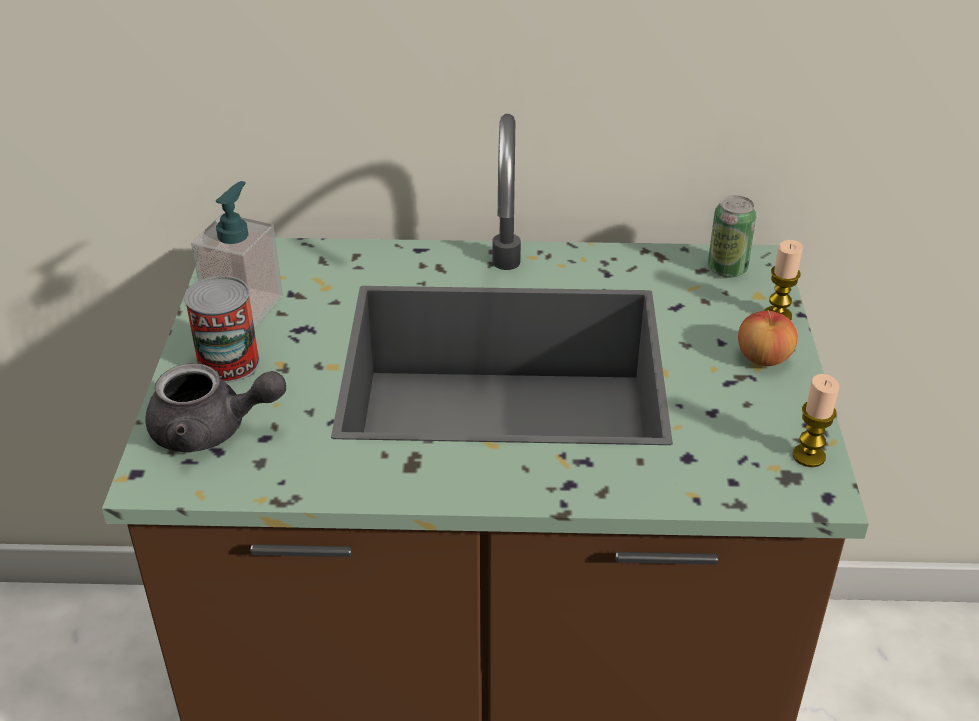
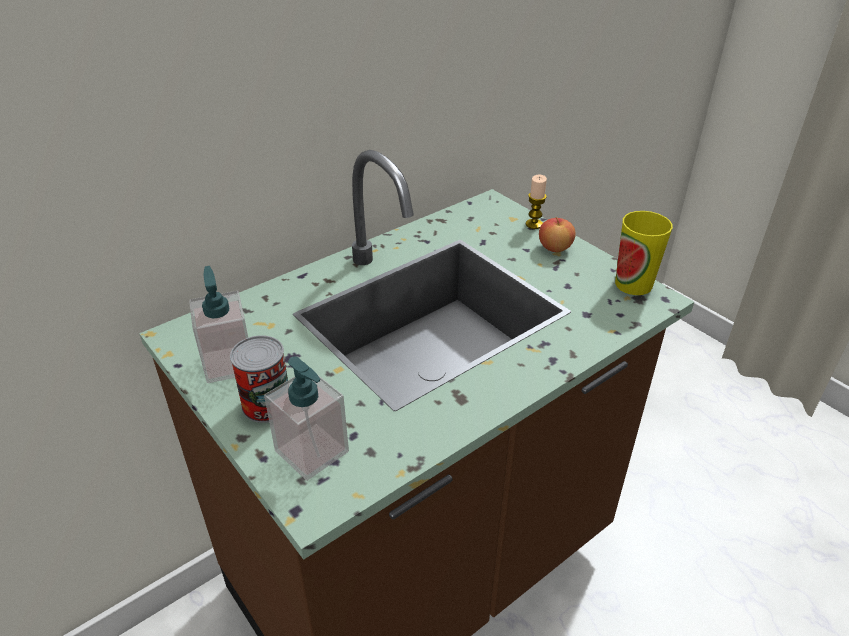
camera: 40 degrees left, 0 degrees up
(212, 430) = (312, 451): grey teapot -> soap dispenser
(727, 269) = (482, 212): can -> none
(808, 456) = (633, 284): candle -> cup

